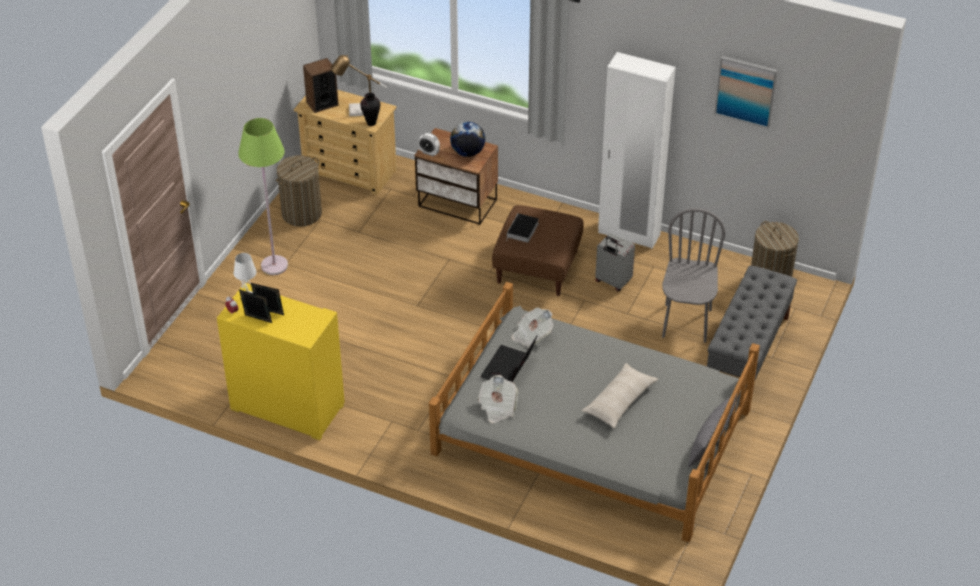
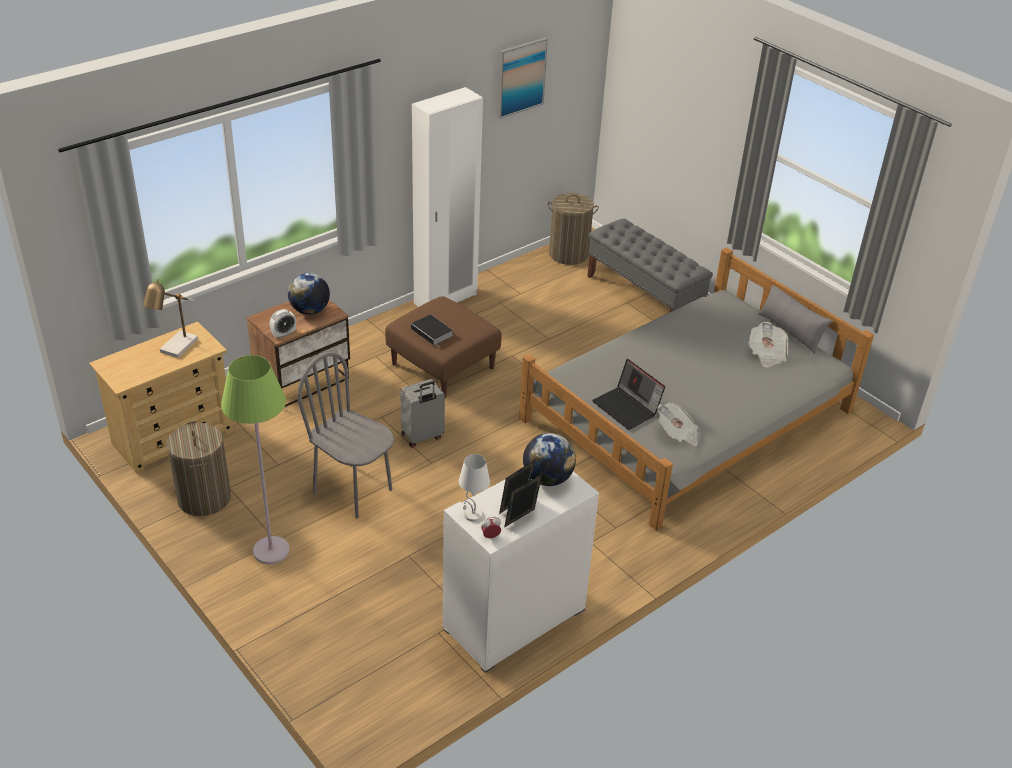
camera: 65 degrees left, 5 degrees down
(286, 407) = (514, 620): yellow cabinet -> white cabinet
(307, 319) = (547, 478): none -> globe
(322, 103) = (132, 369): speaker -> none
(371, 123) = (208, 347): vase -> none
(532, 335) = (590, 378): newspaper -> newspaper (766, 354)
(612, 282) = (501, 331): grey suitcase -> grey suitcase (422, 437)
(619, 401) = (713, 359): beige pillow -> none
(686, 323) = (586, 313): grey chair -> grey chair (353, 491)

